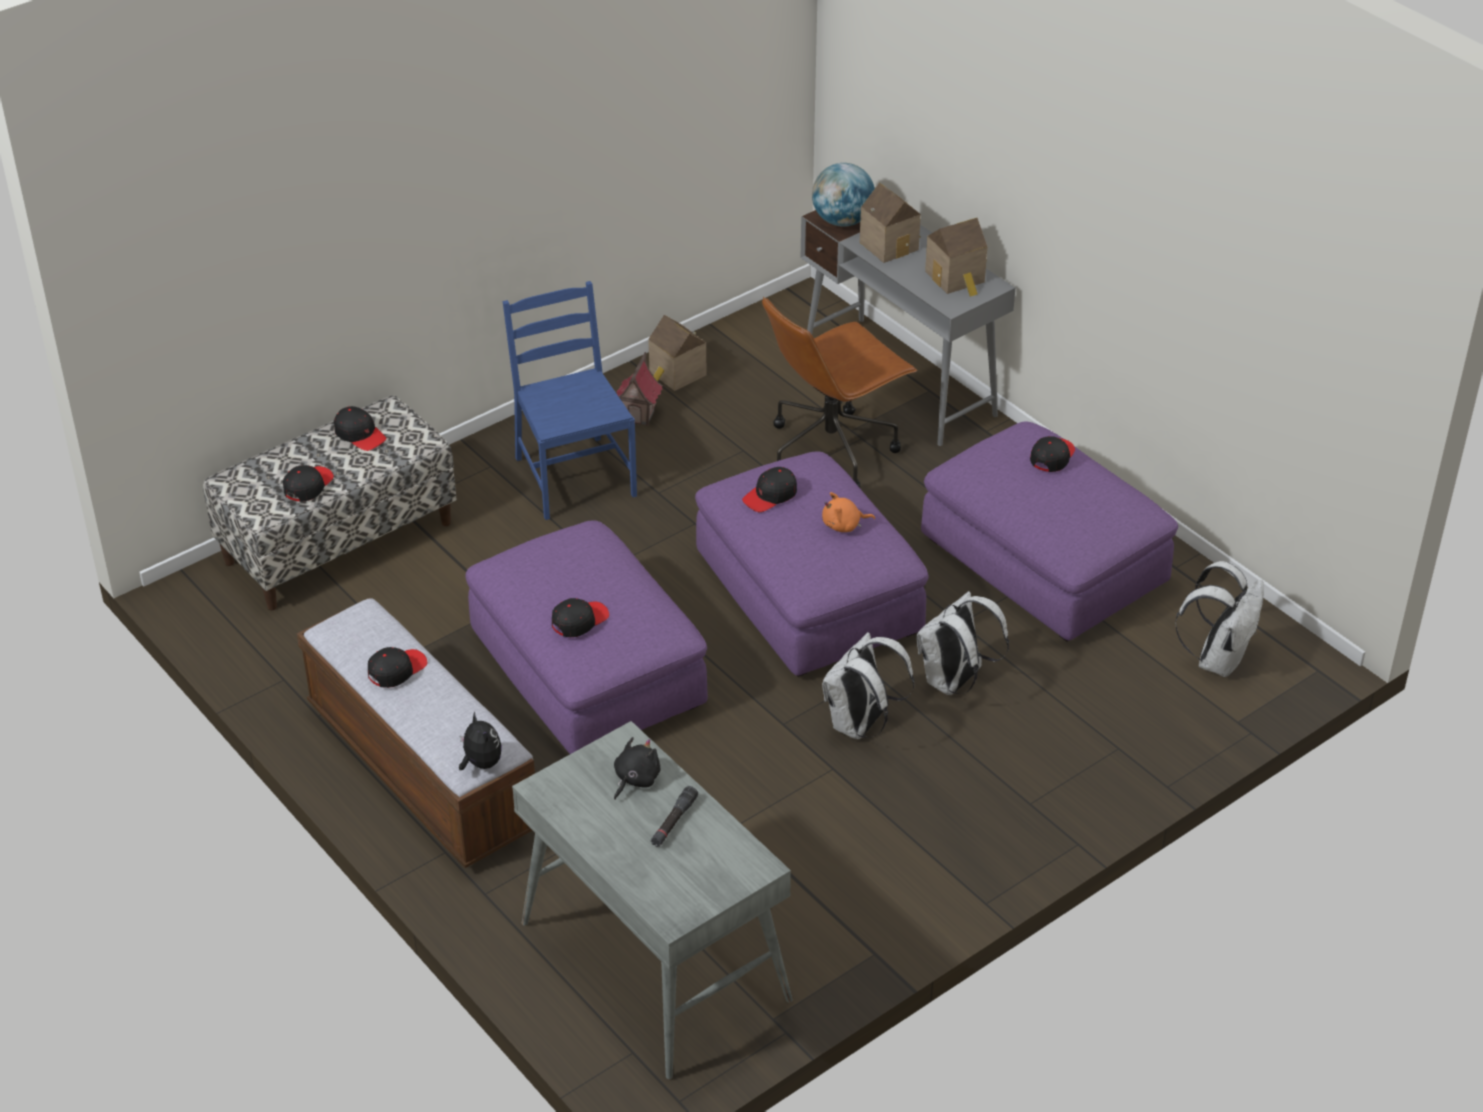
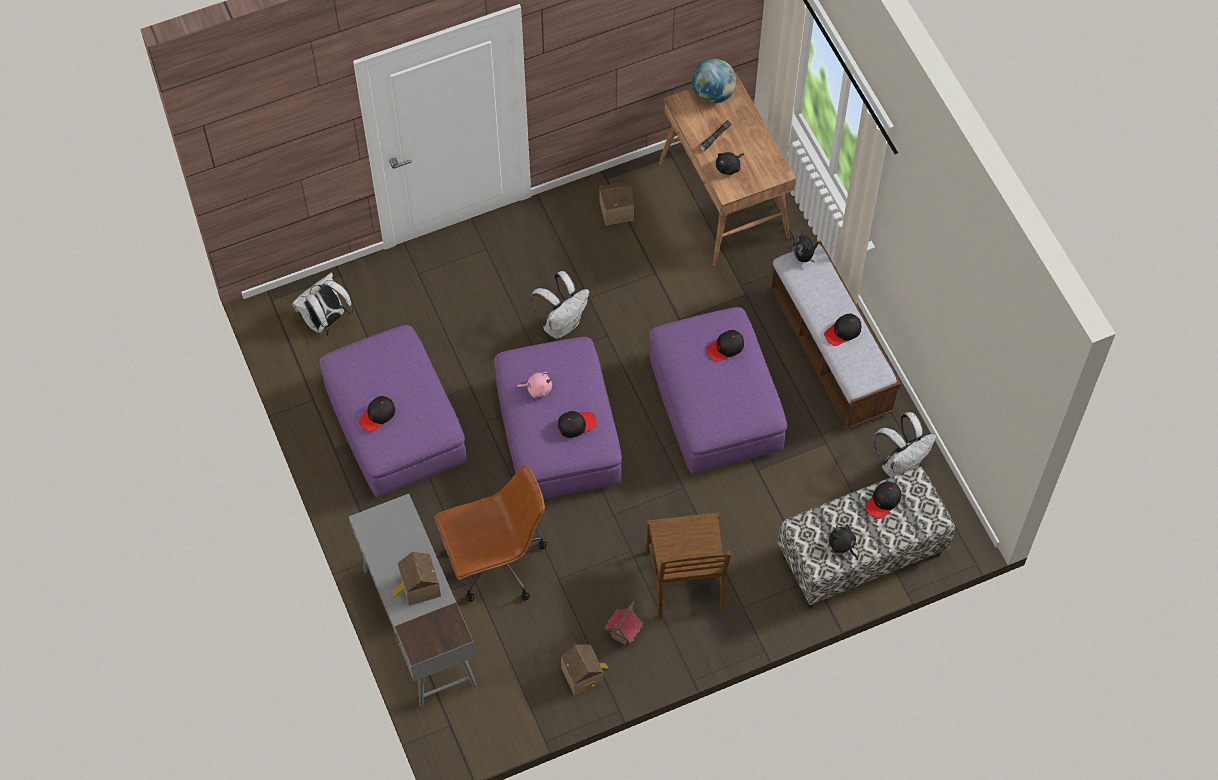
camera: 165 degrees left, 20 degrees up
(360, 434) = (842, 545): black cap -> black plush toy
(573, 476) = (686, 581): blue chair -> brown chair
(653, 961) = (724, 200): grey desk -> brown desk
(842, 221) = (444, 626): globe -> globe (713, 94)
(844, 525) = (537, 388): orange plush toy -> pink plush toy
(954, 682) = (493, 342): white backpack -> white backpack (900, 464)
(956, 278) = (386, 536): toy house -> toy house (615, 210)

